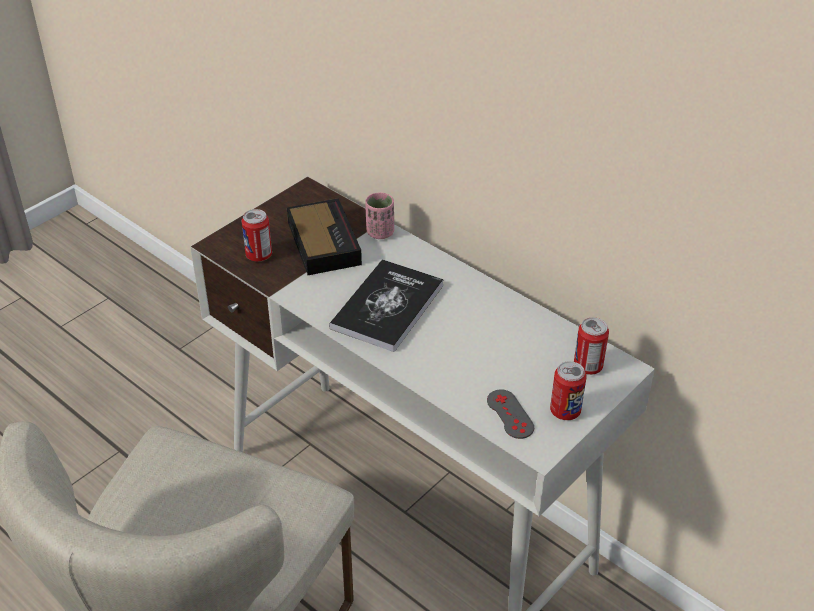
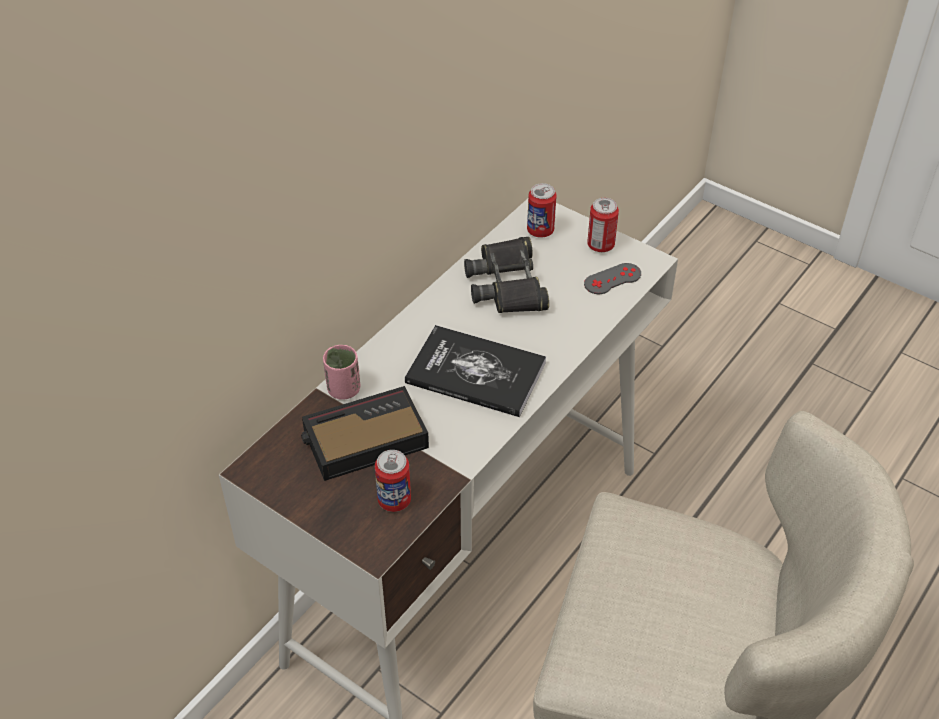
camera: 95 degrees left, 5 degrees up
(504, 335) = (507, 284): none -> black binoculars

